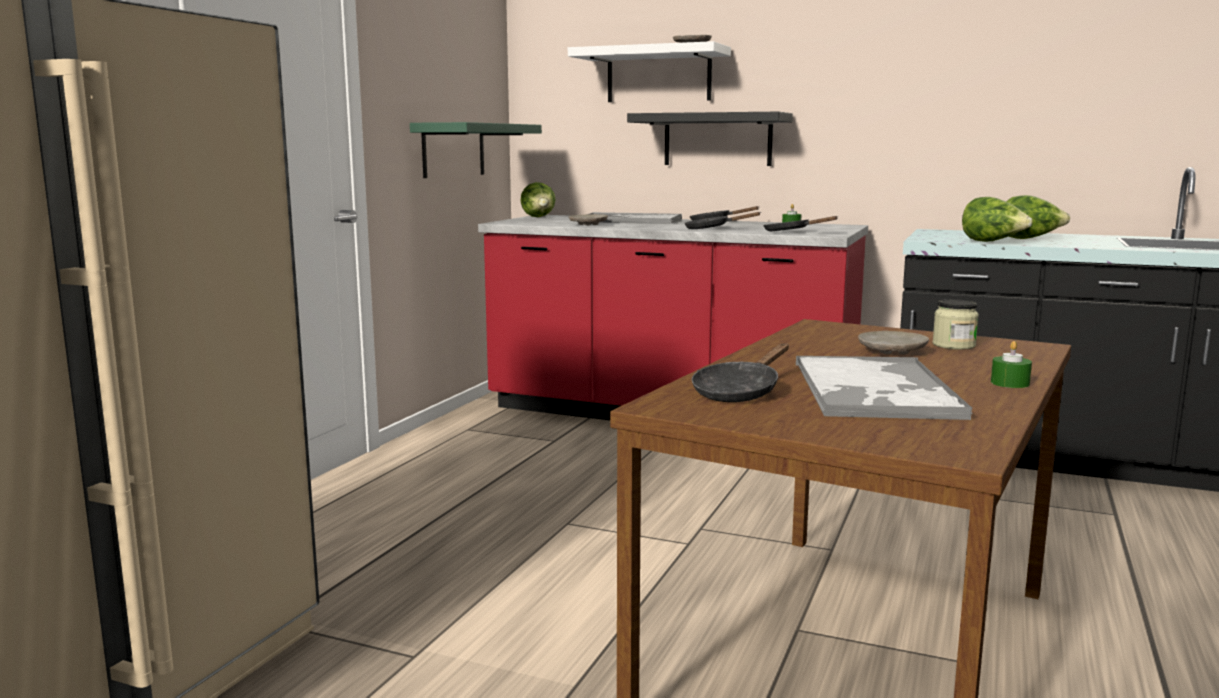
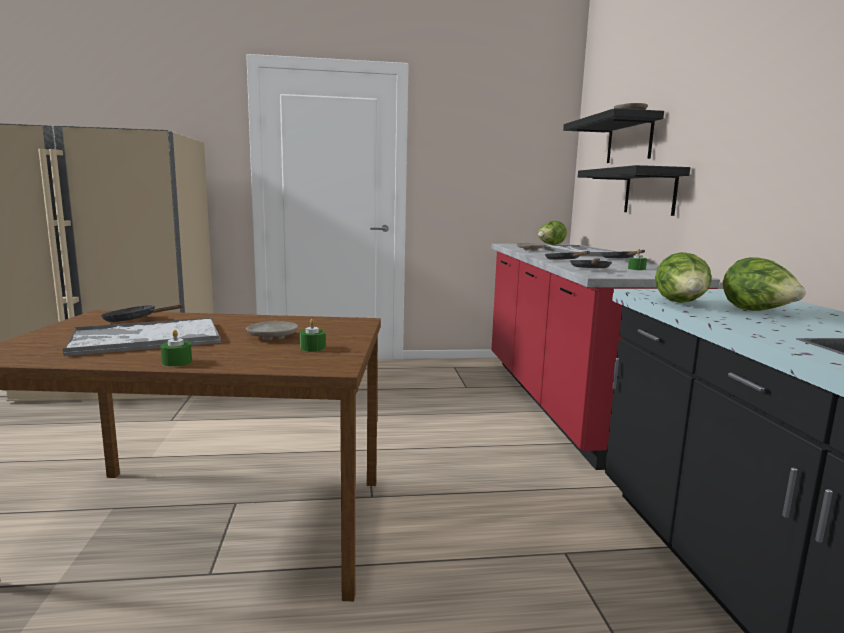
camera: 60 degrees right, 0 degrees up
(453, 150) = (498, 196): green shelf -> none
(659, 75) = (629, 140): white shelf -> black shelf
(953, 345) = (312, 348): jar -> green candle

